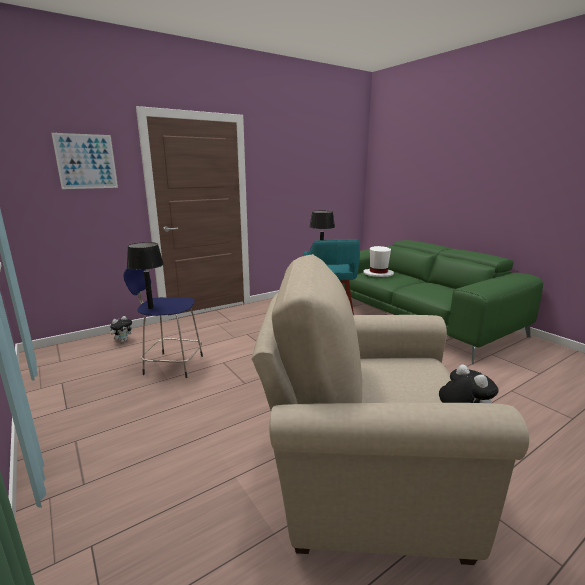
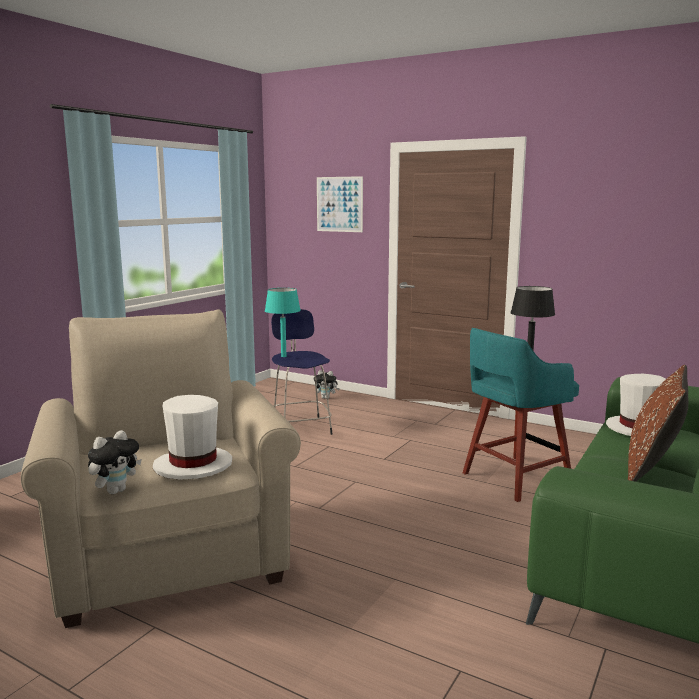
camera: 65 degrees right, 5 degrees down
(150, 308) = (284, 356): black table lamp -> turquoise table lamp
(417, 378) = (192, 466): none -> white hat
(425, 283) = (653, 469): none -> brown pillow

